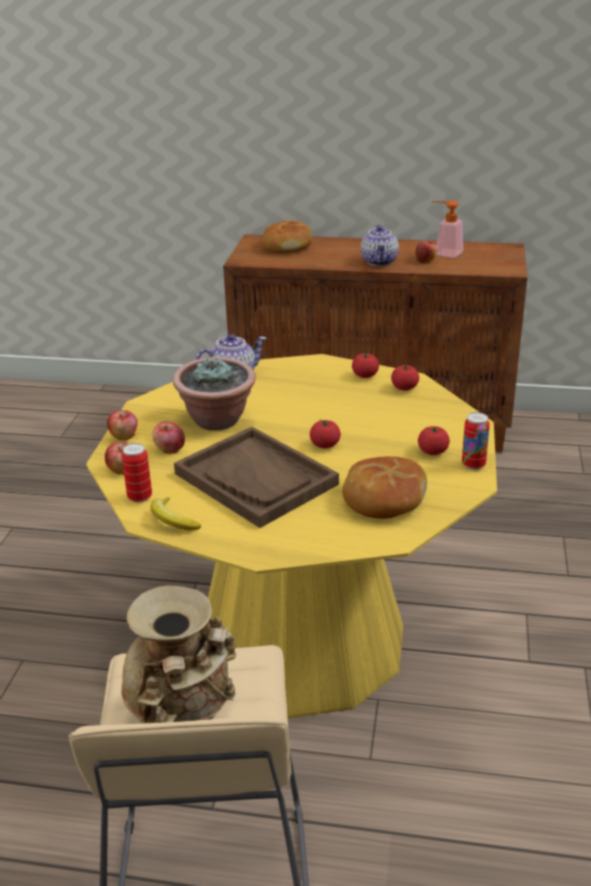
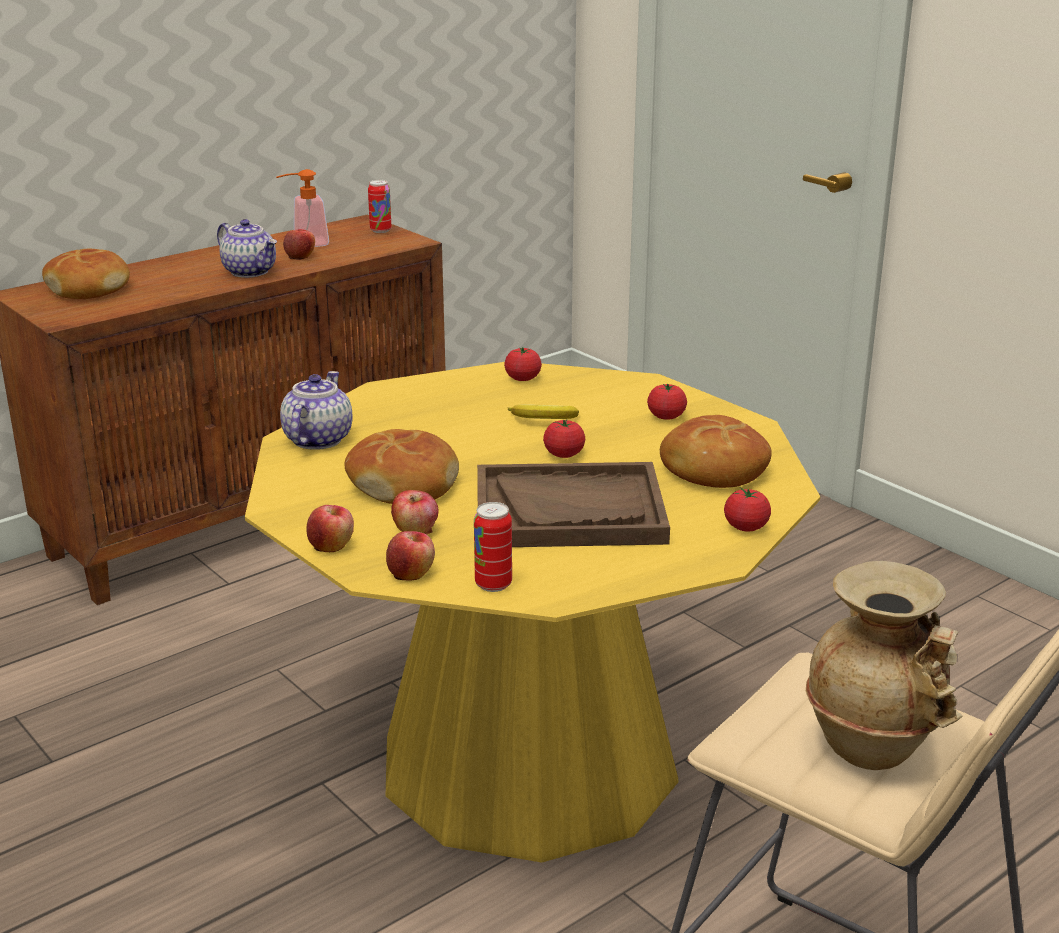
camera: 50 degrees left, 5 degrees down
(172, 520) = (576, 583): banana -> banana (543, 420)
(217, 420) = (404, 483): potted plant -> bread
(365, 375) = (460, 383): tomato -> tomato (746, 527)
(473, 464) = (719, 411): can -> can (380, 230)

